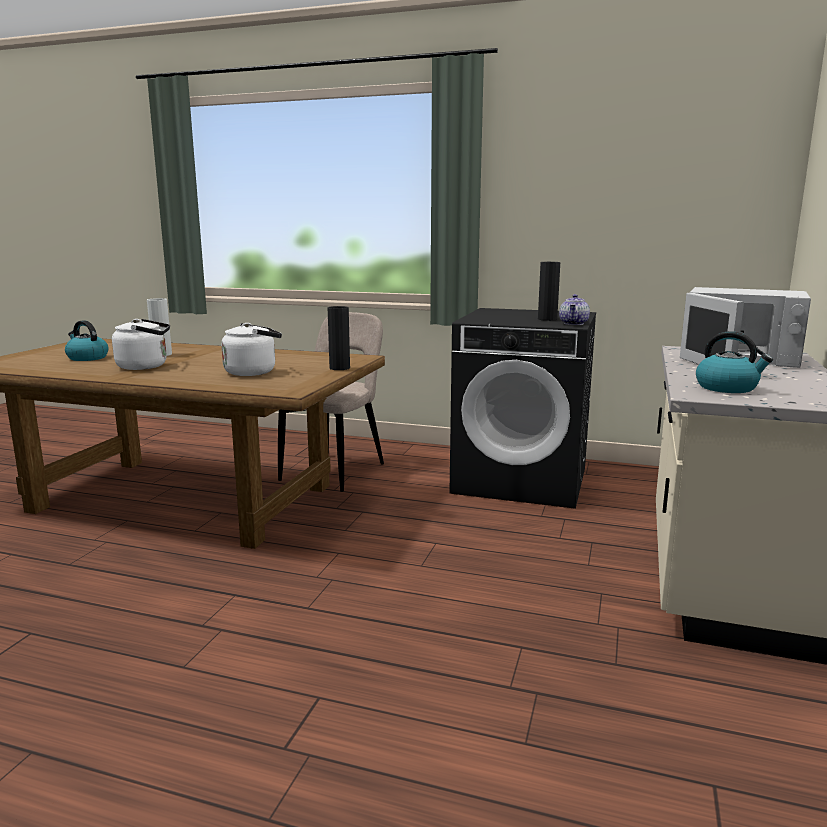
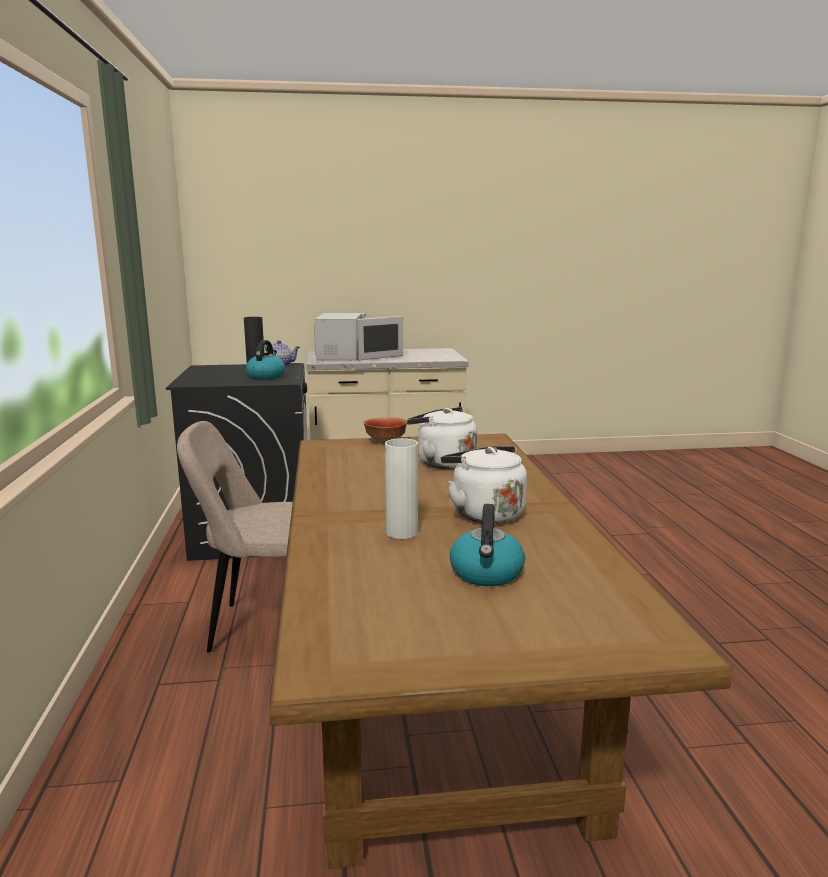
camera: 115 degrees left, 0 degrees up
(339, 368) = (384, 442): black vase -> bowl
(727, 388) = (430, 356): kettle -> kettle (266, 376)

